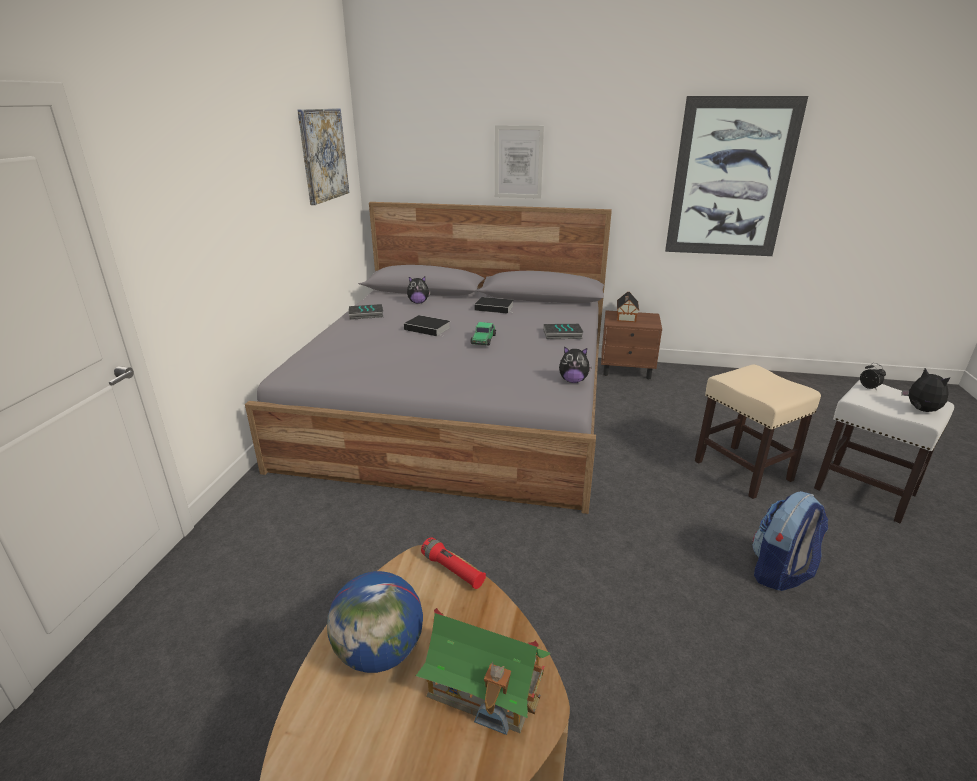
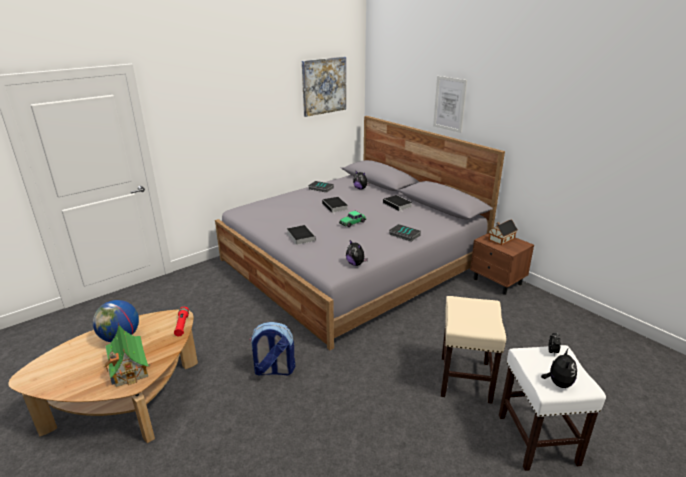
camera: 40 degrees right, 0 degrees up
(450, 374) = (300, 236): none -> book
(731, 179) = (601, 145): picture -> none
(780, 572) = (383, 439): backpack -> backpack (273, 370)

